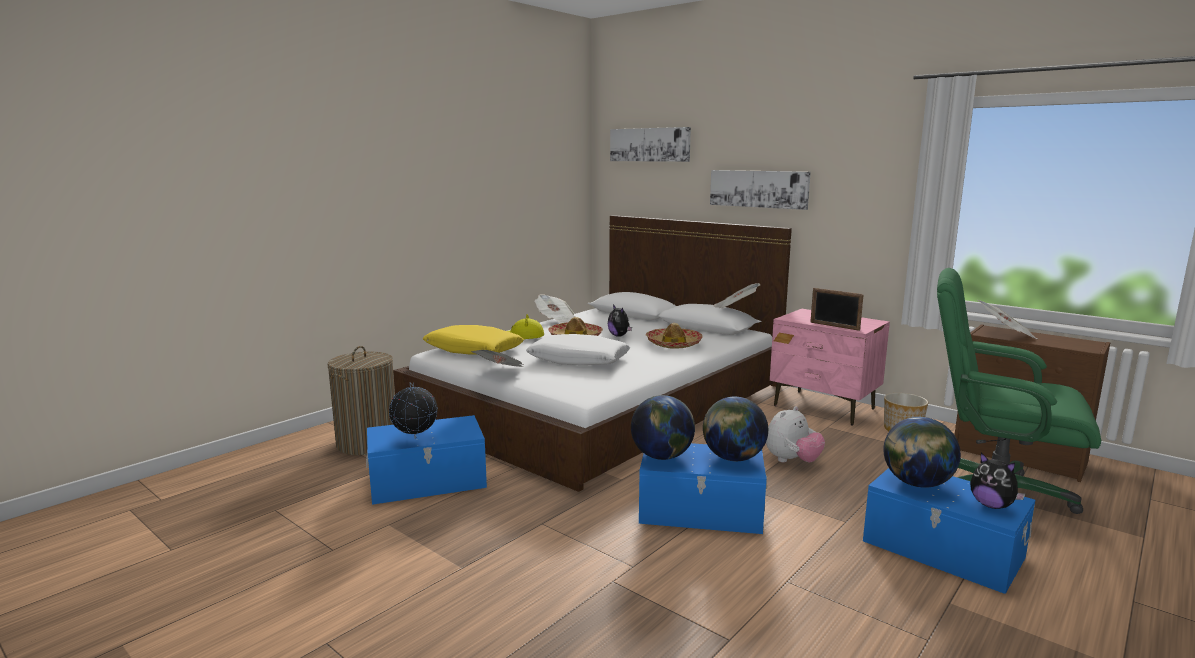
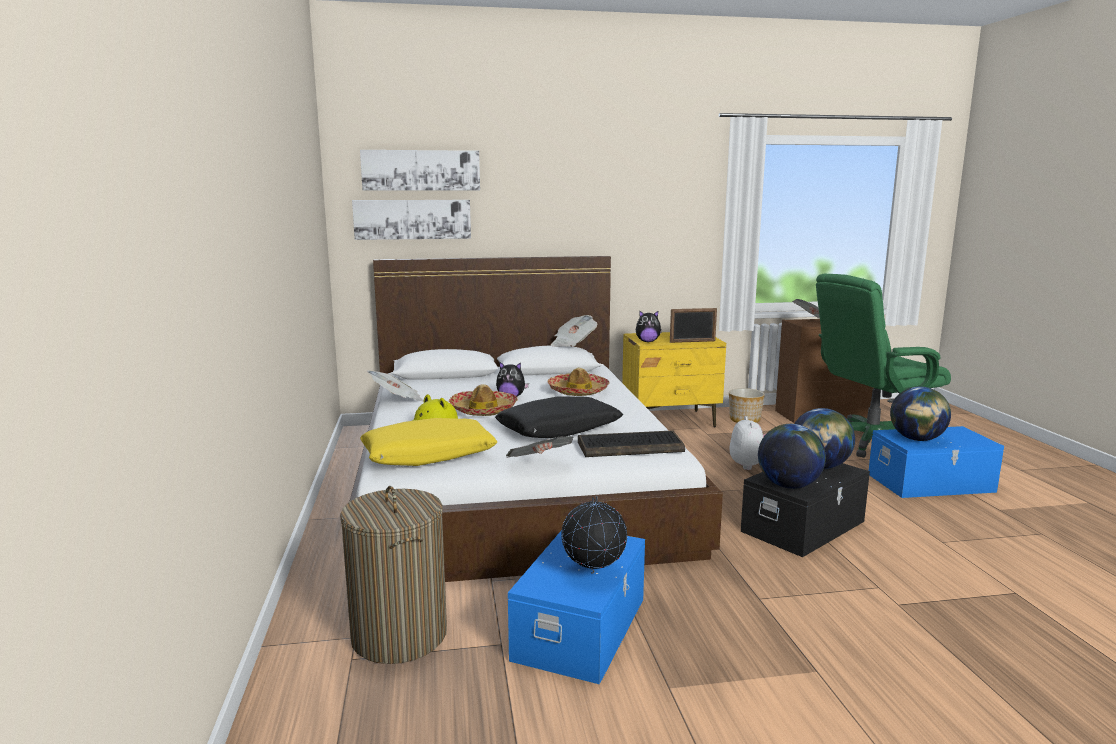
camera: 50 degrees left, 0 degrees up
(578, 360) = (559, 429): white pillow -> black pillow
(578, 382) = (631, 446): none -> keyboard
(701, 511) = (805, 527): blue storage box -> black storage box
(758, 189) = (567, 218): picture -> picture (412, 219)
(824, 407) = (670, 421): pink nightstand -> yellow nightstand
(992, 505) = (964, 437): plush toy -> plush toy (647, 341)

